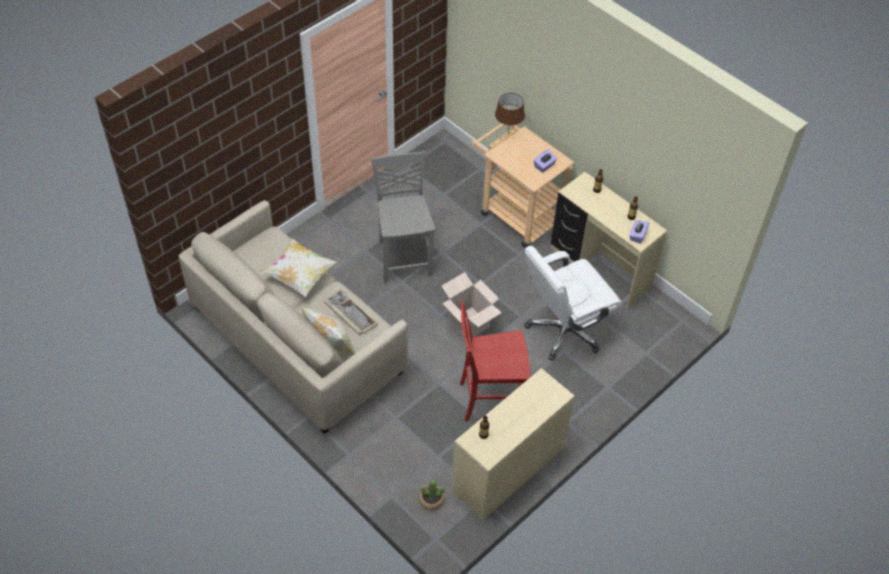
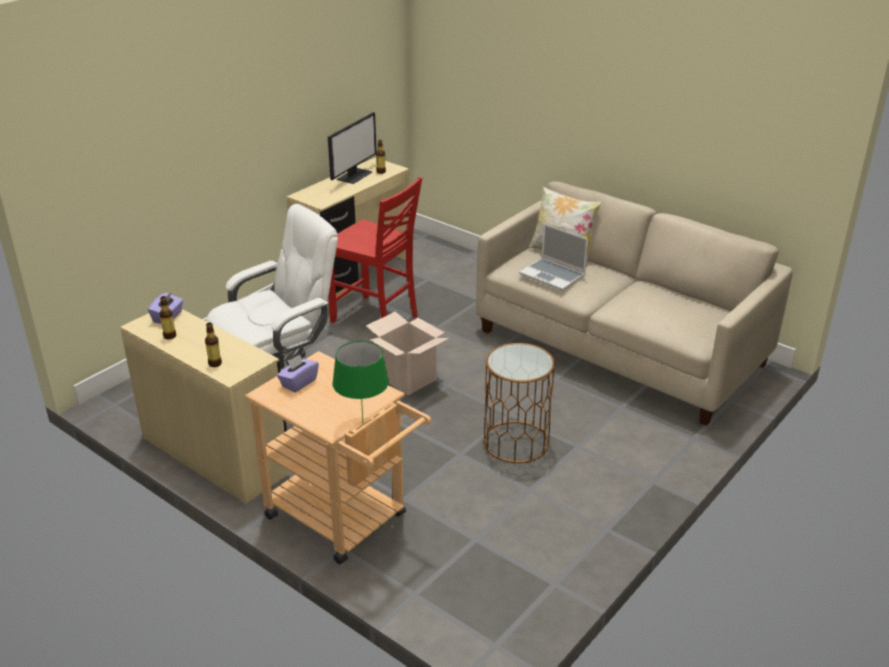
camera: 175 degrees right, 20 degrees down
(299, 276) = (634, 302): pillow -> none
(350, 313) = (553, 275): keyboard -> laptop
(404, 257) = (516, 442): grey chair -> brown side table
(431, 500) = (429, 255): potted plant -> none
(490, 399) = (376, 319): red chair -> red chair turned 45 degrees clockwise
(508, 134) = (362, 423): brown table lamp -> green table lamp
(510, 430) = (354, 175): none -> monitor

